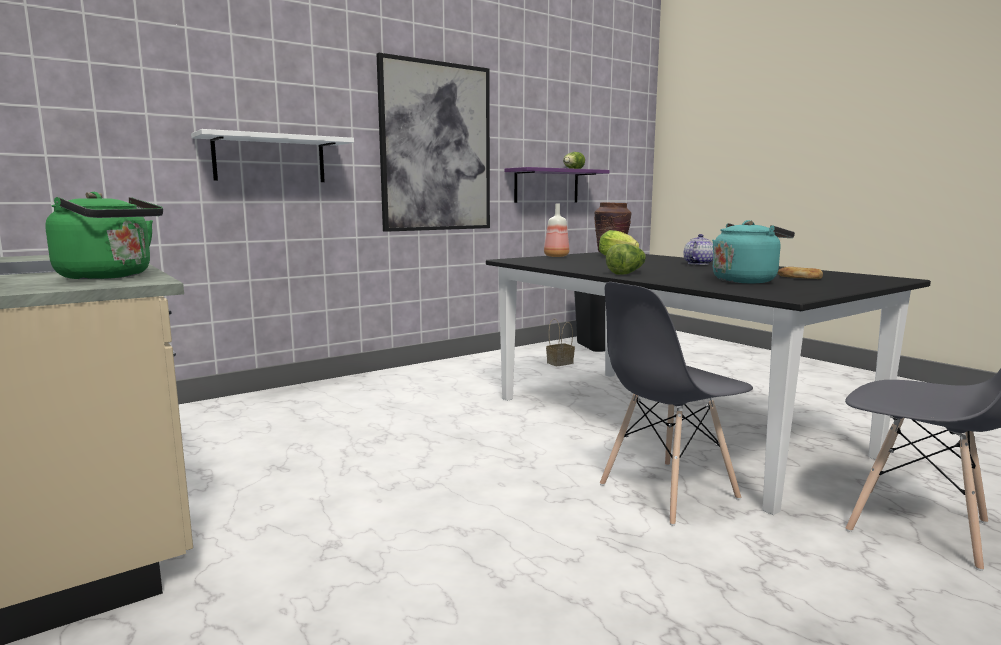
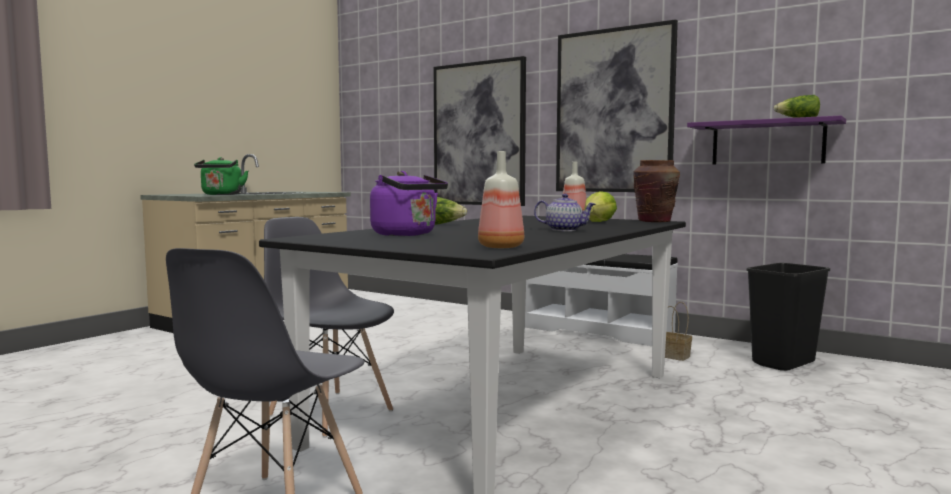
camera: 70 degrees right, 5 degrees down
(270, 159) = (479, 134): white shelf -> picture
(458, 366) = (598, 330): none -> white bench
(746, 280) = (407, 235): turquoise kettle -> purple kettle
(800, 277) = (461, 240): bread -> none
(853, 275) = (502, 247): none -> bottle

